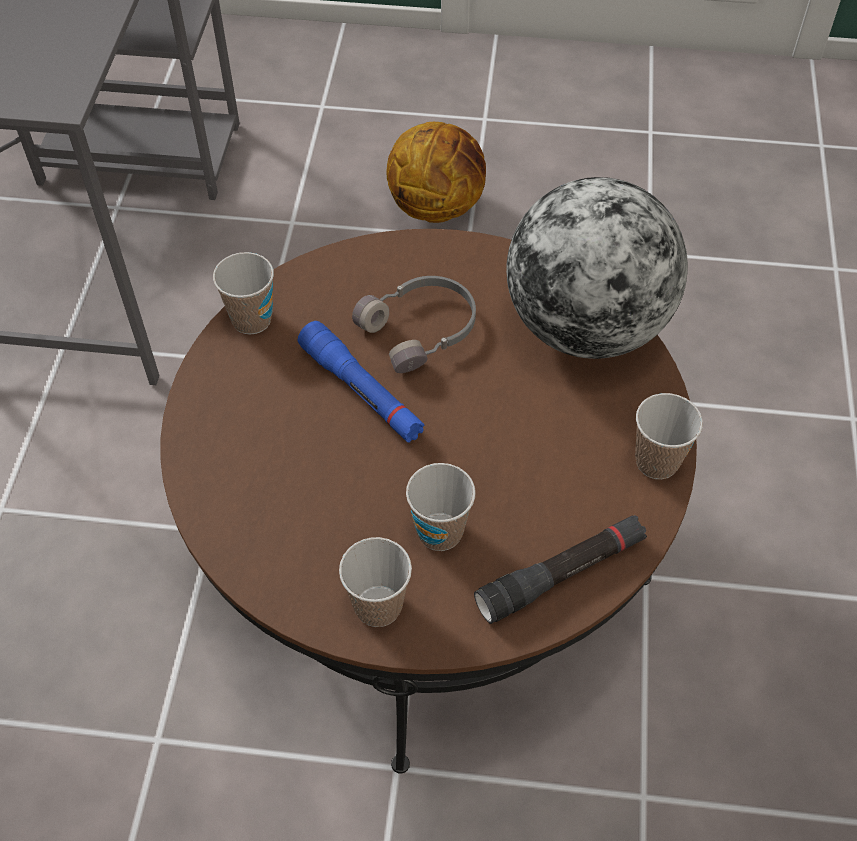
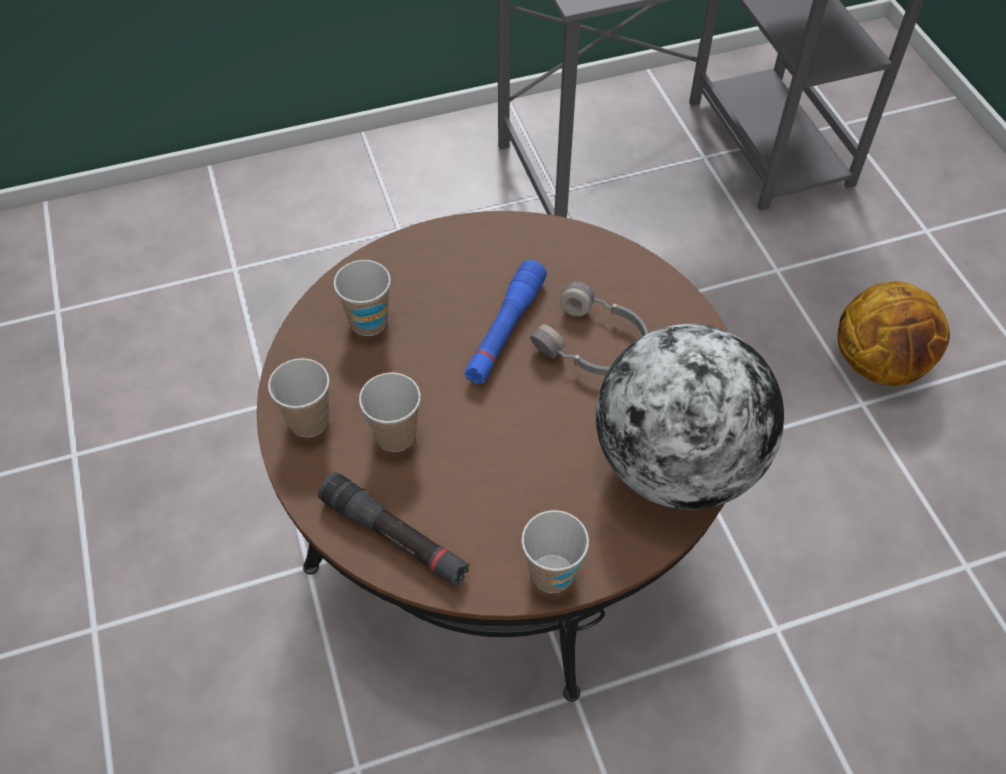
camera: 65 degrees right, 0 degrees up
(252, 320) = (534, 234): cup -> cup (368, 322)

